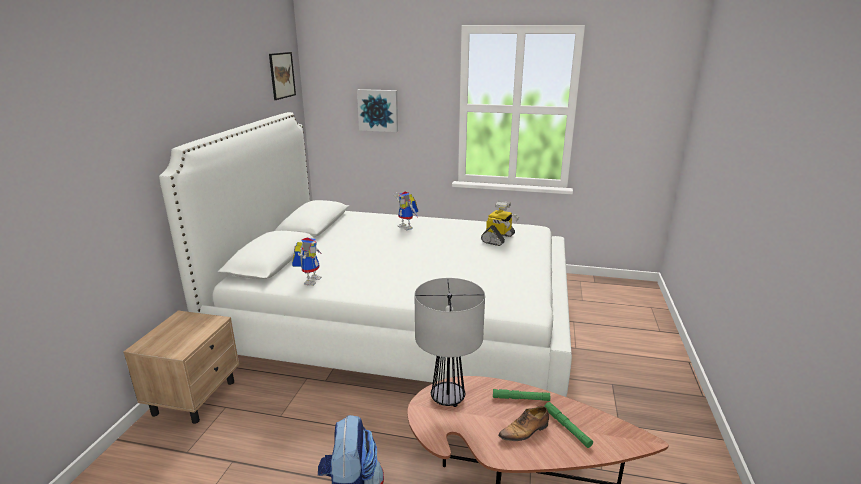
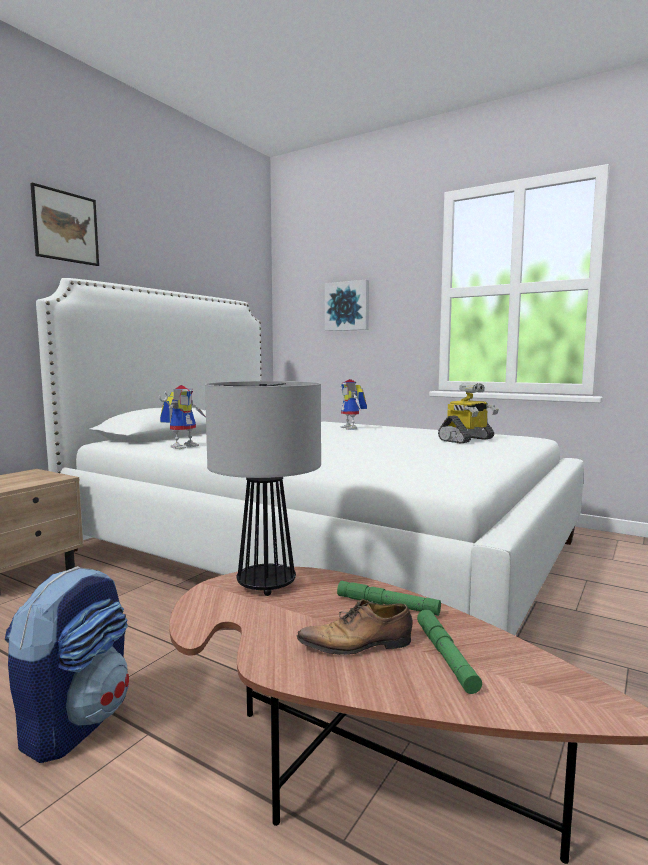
camera: 20 degrees right, 15 degrees down
(282, 75) = (243, 265): picture -> picture (65, 227)

